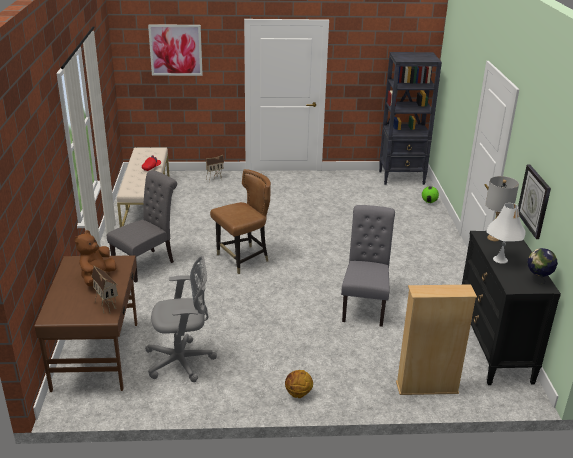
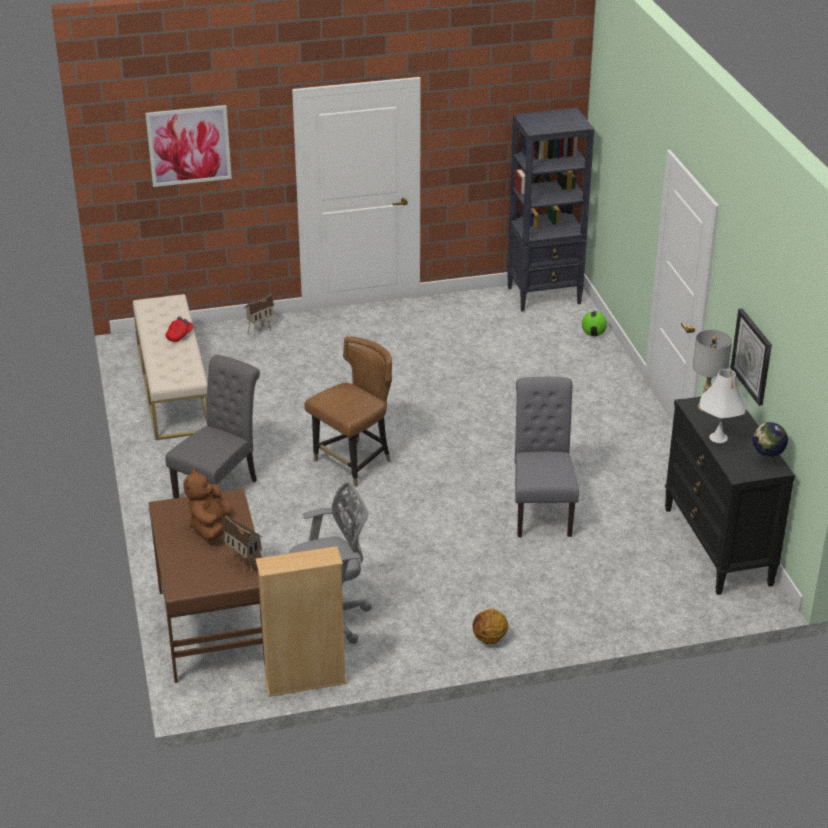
camera: 10 degrees left, 5 degrees up
(427, 388) = (644, 609): beige bookcase -> beige bookcase (305, 681)

